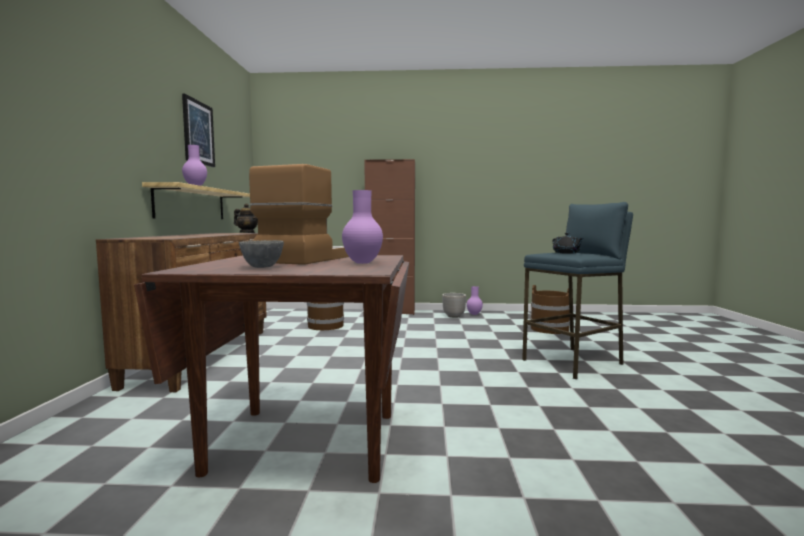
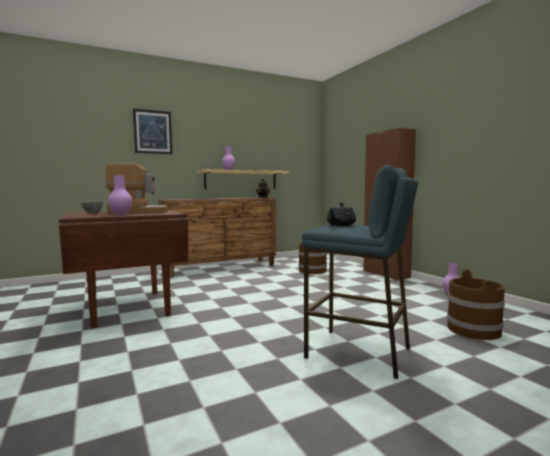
camera: 60 degrees right, 0 degrees up
(198, 132) = (251, 136): picture -> picture (153, 132)
(454, 316) = (423, 290): planter -> none

